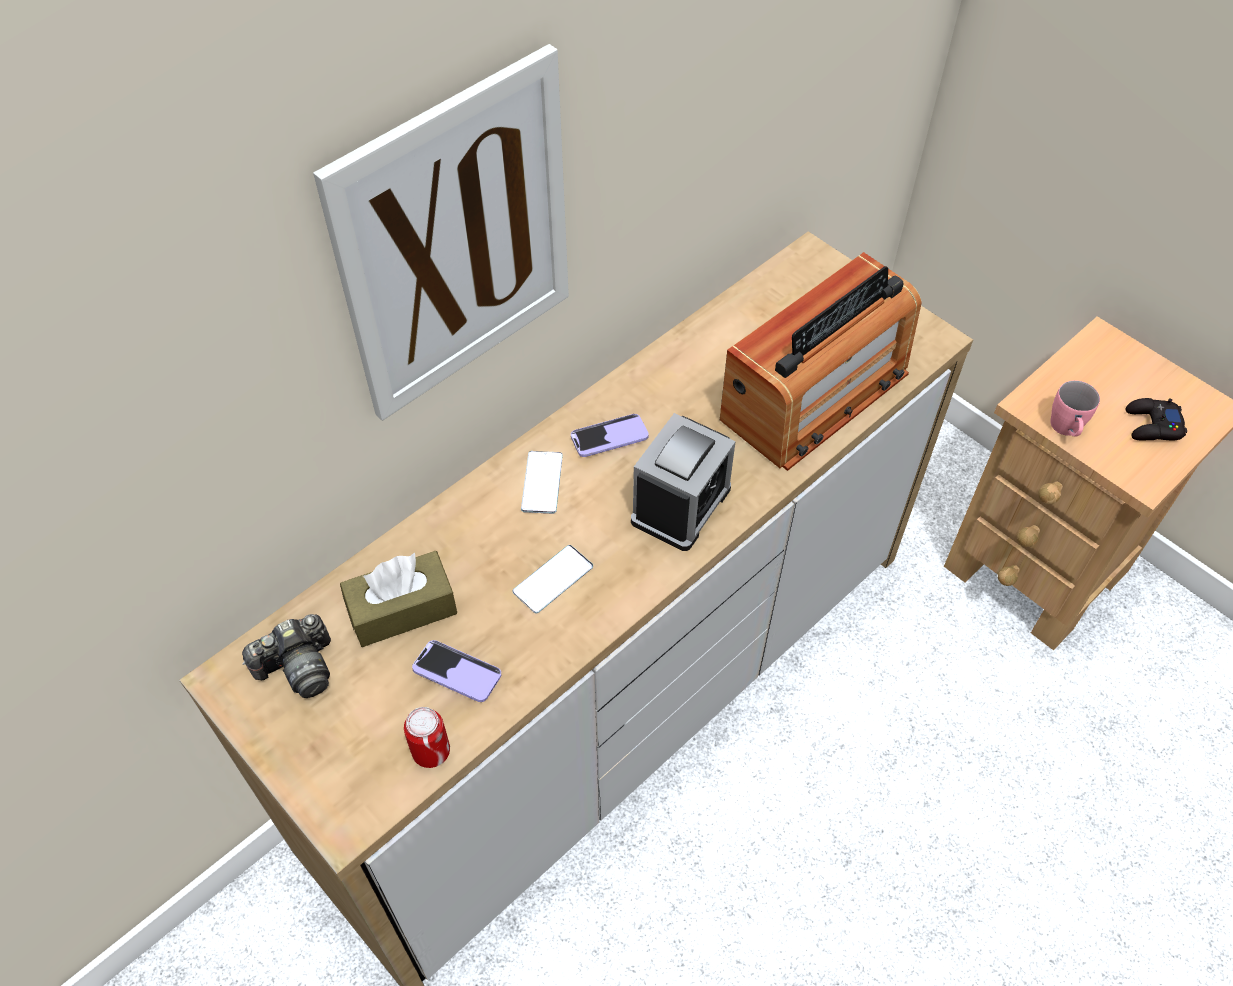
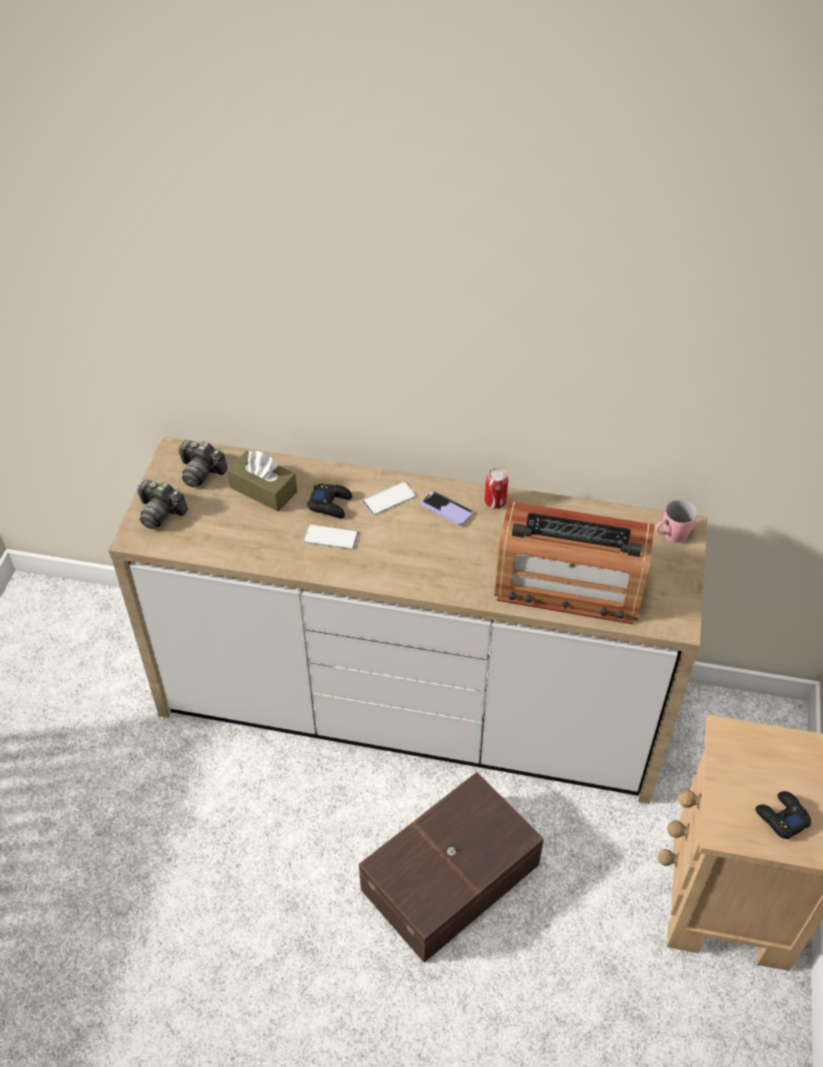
camera: 55 degrees right, 5 degrees down
(327, 761) = (160, 512): none -> camera
(431, 751) = (194, 546): can -> can (495, 502)
(456, 241) = (391, 322): picture -> none
(457, 672) = (244, 531): phone -> none
(496, 548) = (330, 504): none -> black game controller
(681, 505) = (427, 565): alarm clock -> none
(865, 794) = (453, 878): none -> brown storage box
(1066, 430) = (724, 765): pink mug -> pink mug (670, 536)

